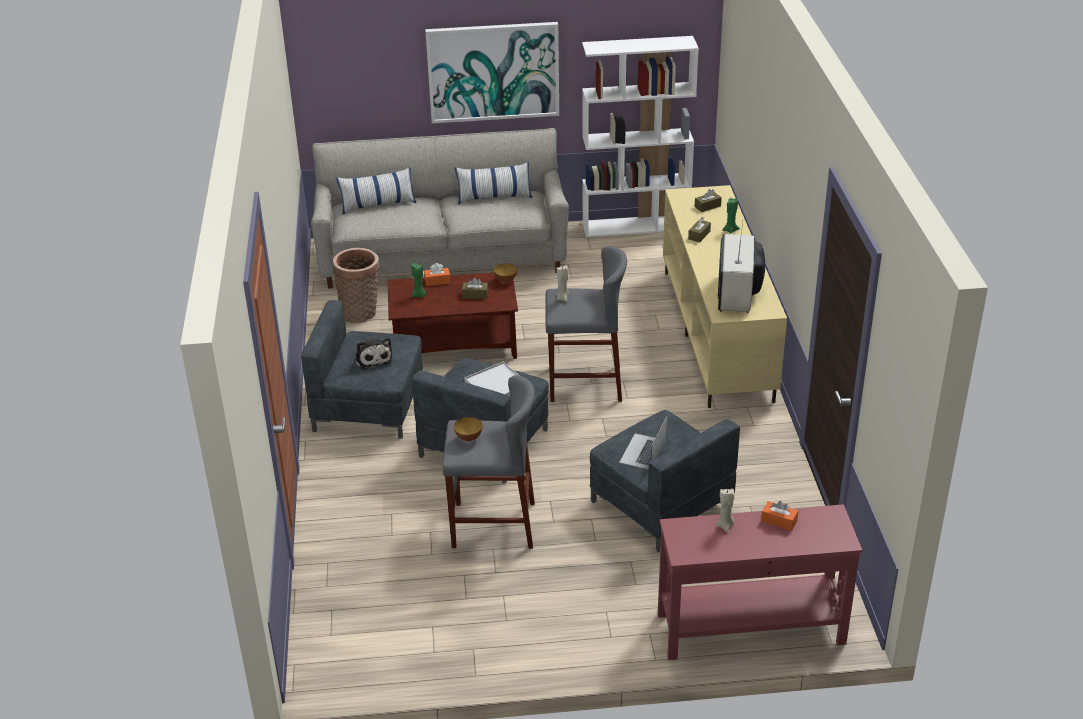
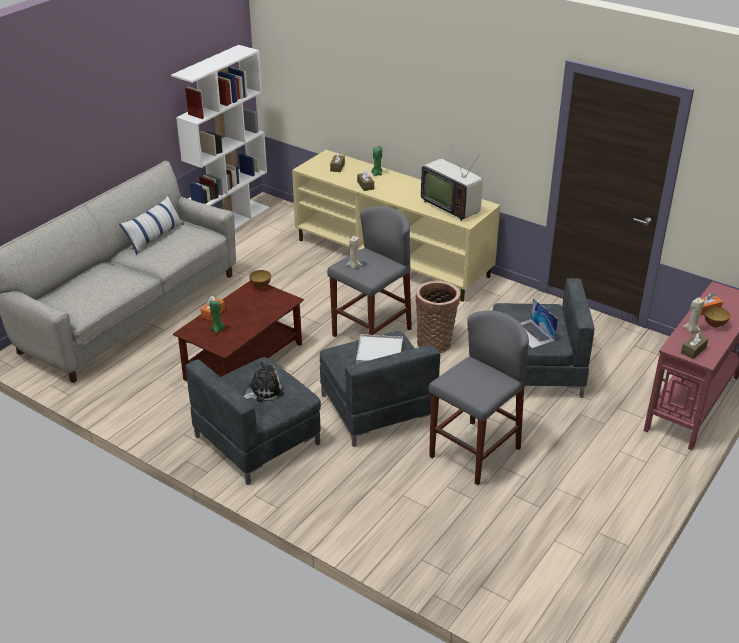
camera: 50 degrees left, 0 degrees up
(361, 313) = (134, 383): basket -> basket (435, 342)
(373, 359) = (263, 390): plush toy -> plush toy turned 45 degrees counterclockwise
(378, 204) = (70, 286): pillow -> none
(468, 438) = (469, 383): bowl -> bowl (714, 325)
(475, 295) = (257, 306): brown tissue box -> brown tissue box (693, 350)
(493, 72) = (111, 126): picture -> none

